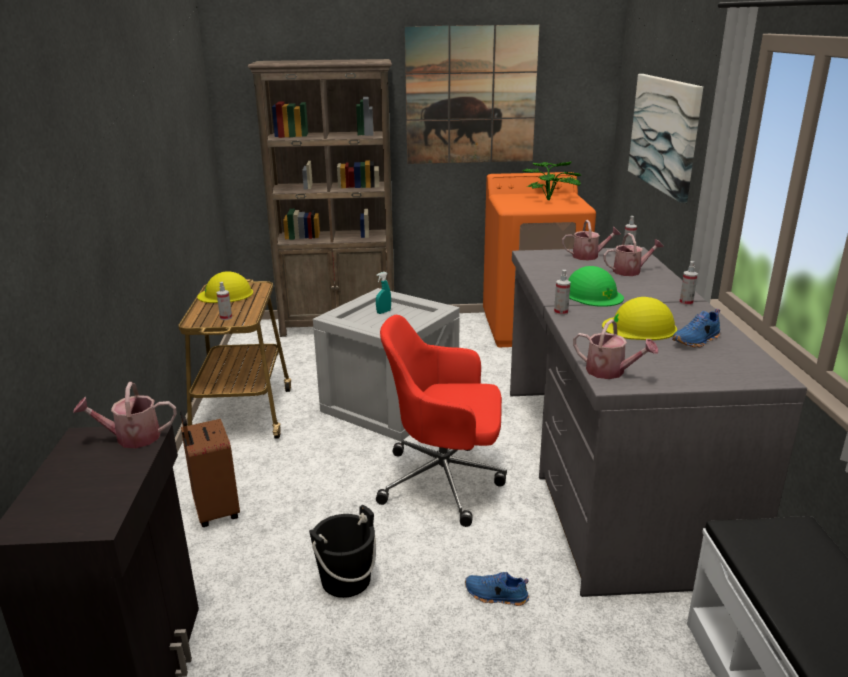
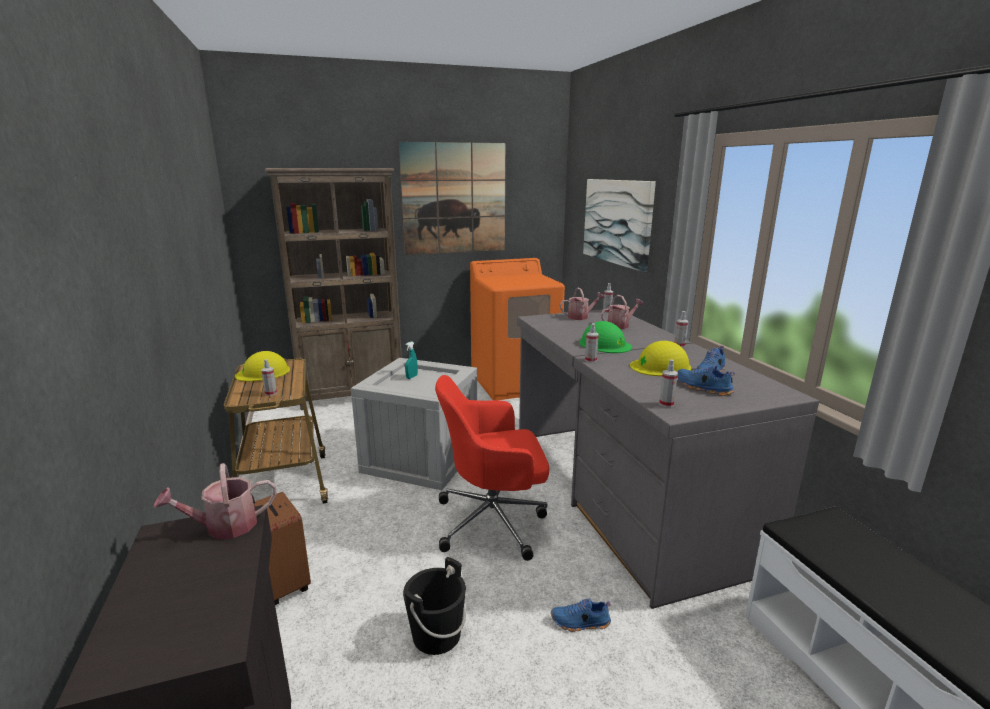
camera: 15 degrees left, 5 degrees down
(551, 199) = (526, 278): potted plant -> none
(610, 372) = (666, 404): watering can -> spray bottle
(670, 358) = (703, 388): none -> blue shoe

